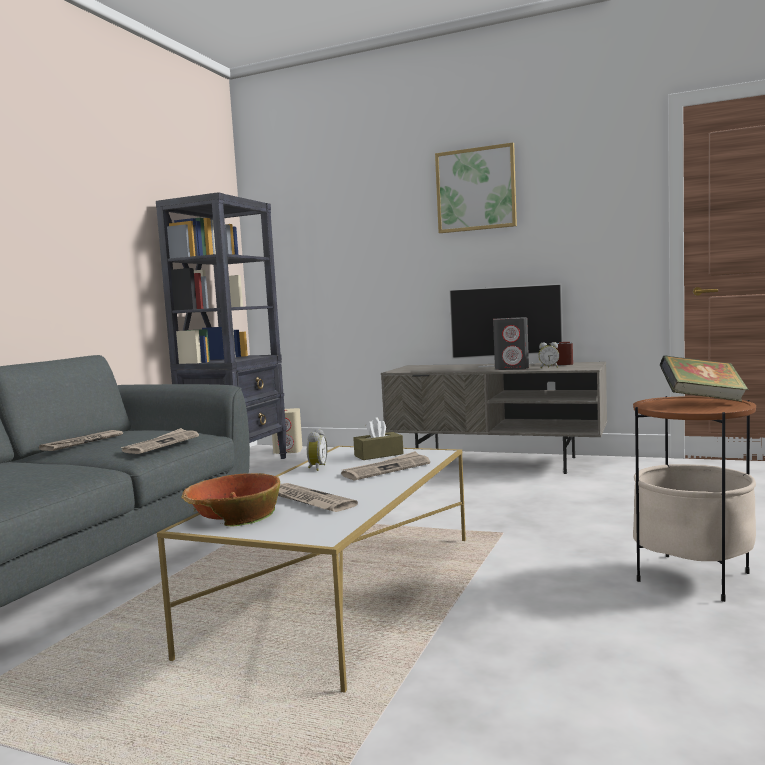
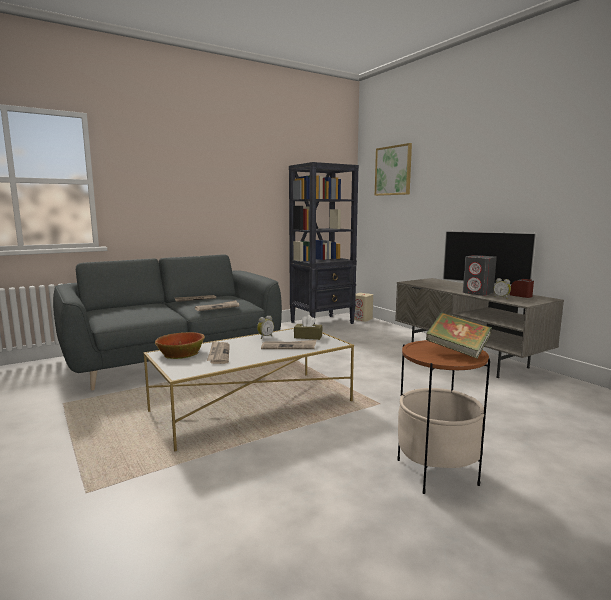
camera: 35 degrees right, 5 degrees up
(476, 189) = (489, 155): picture -> picture (393, 170)

